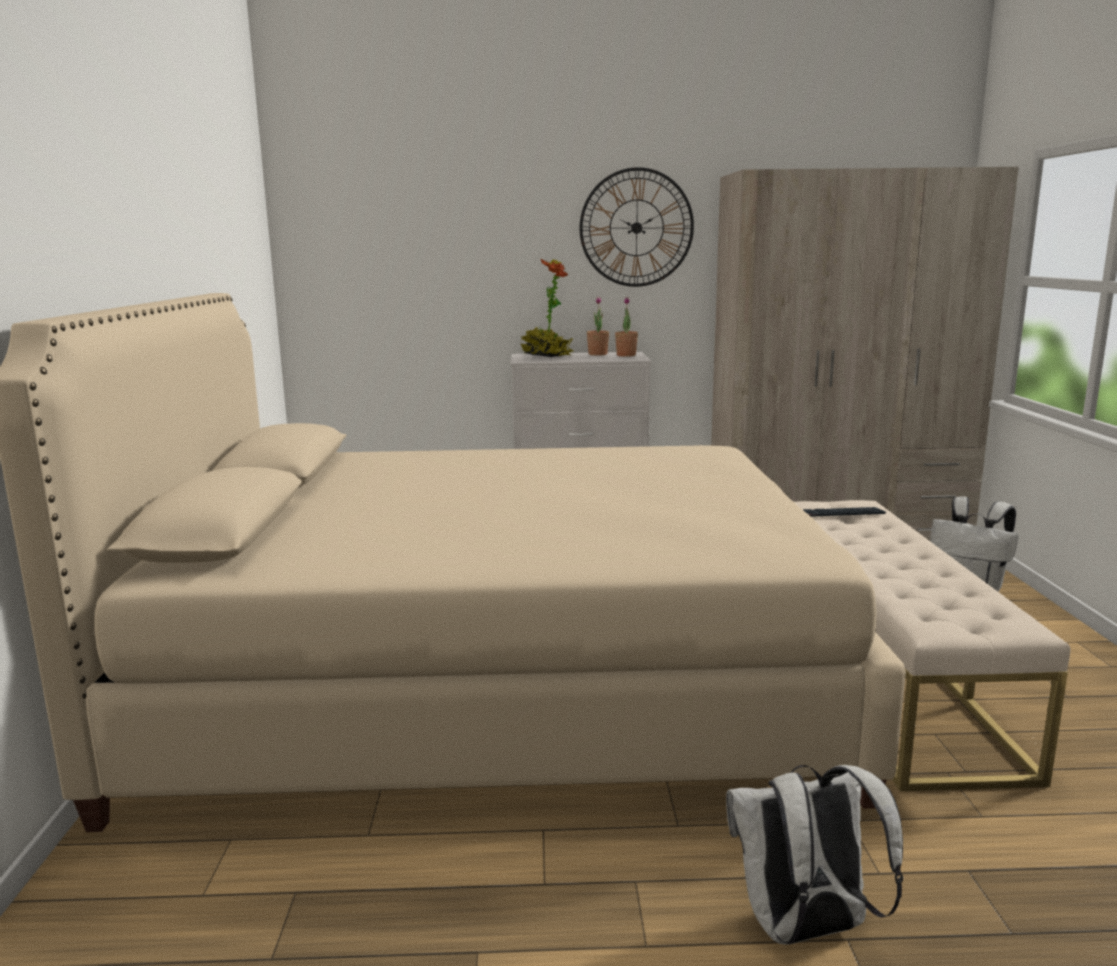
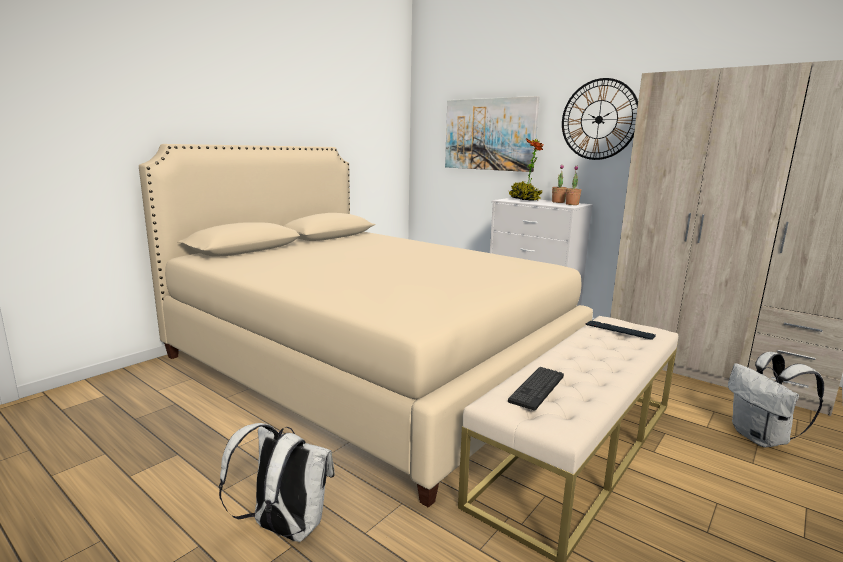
camera: 40 degrees right, 0 degrees up
(451, 253) = (489, 134): none -> picture
(928, 600) = (537, 388): none -> keyboard

